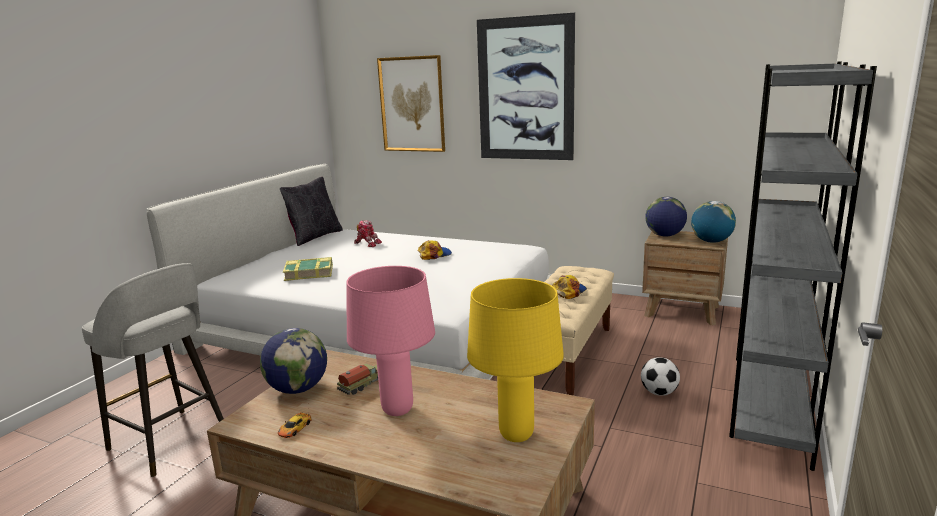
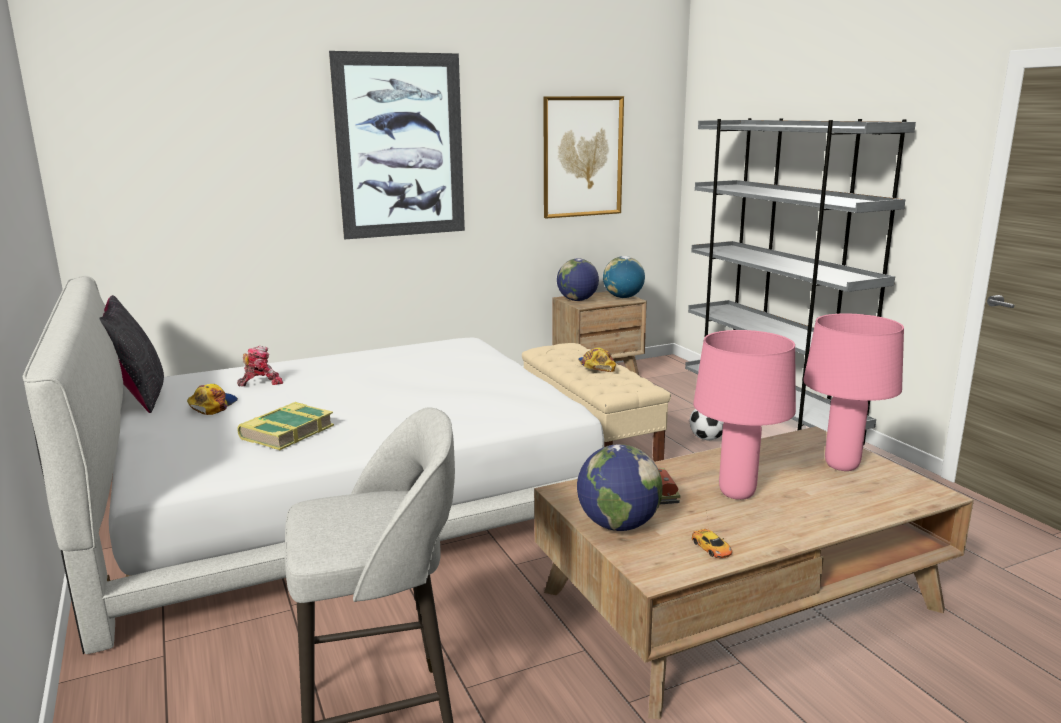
camera: 50 degrees left, 0 degrees up
(412, 104) = (225, 169): picture -> picture (582, 157)
(434, 255) = (393, 370): cap -> cap (212, 405)
(516, 435) = (842, 466): yellow table lamp -> pink table lamp

